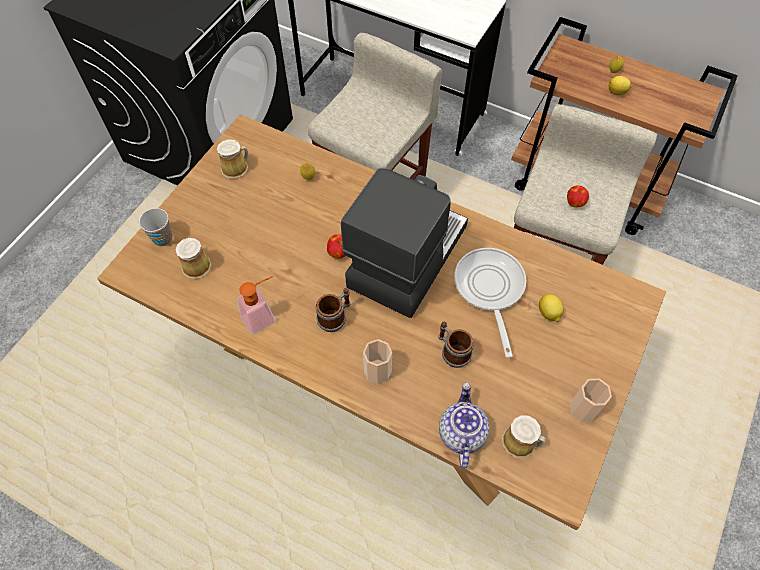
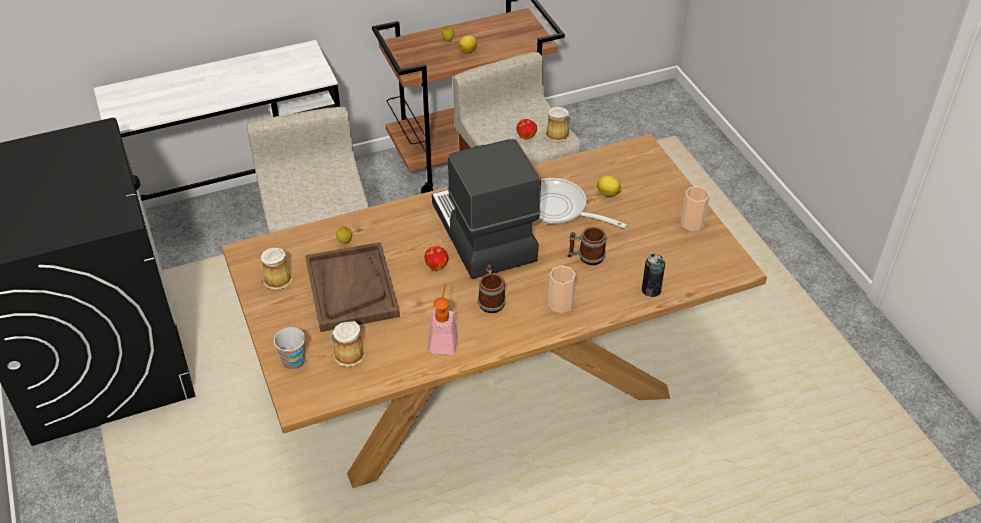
camera: 50 degrees left, 15 degrees down
(265, 217) = (351, 288): none -> brown tray
(461, 433) = (651, 290): teapot -> can
(521, 442) = (686, 266): mug -> mug (558, 134)

